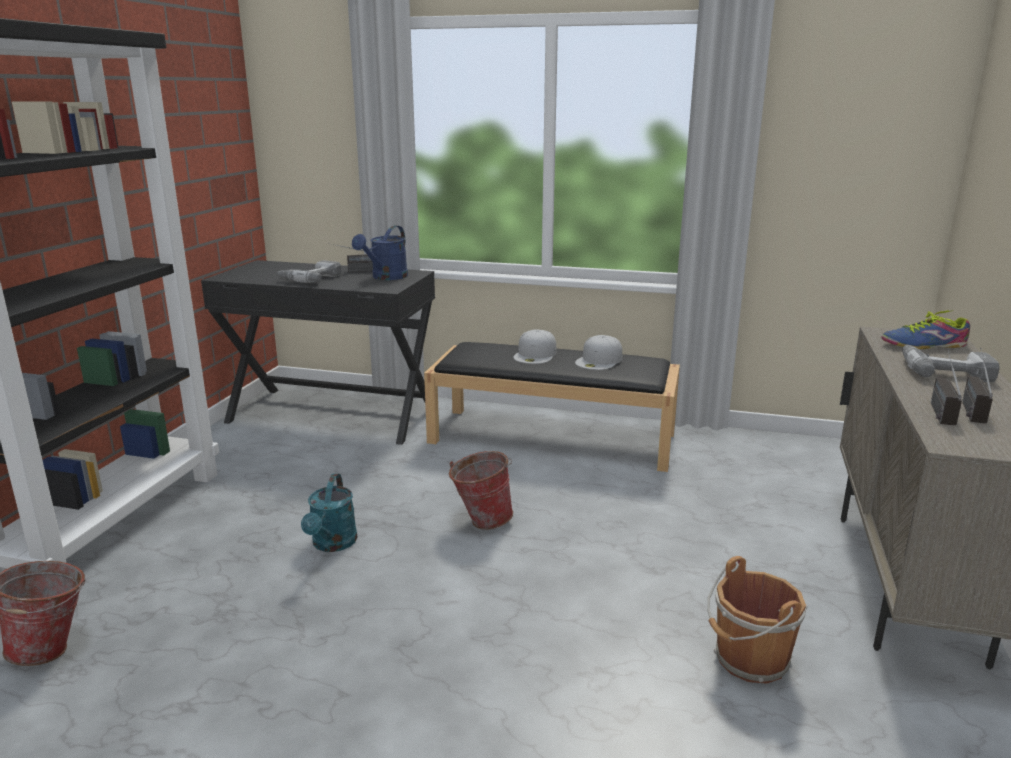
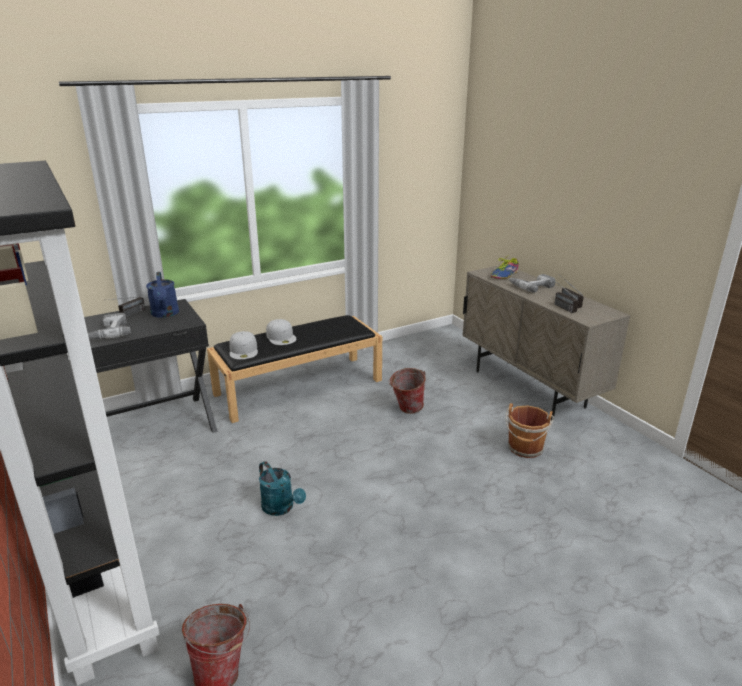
camera: 45 degrees left, 5 degrees up
(481, 521) = (337, 451): bucket -> bucket (406, 410)
(599, 361) = (321, 328): white cap -> white cap (244, 350)

